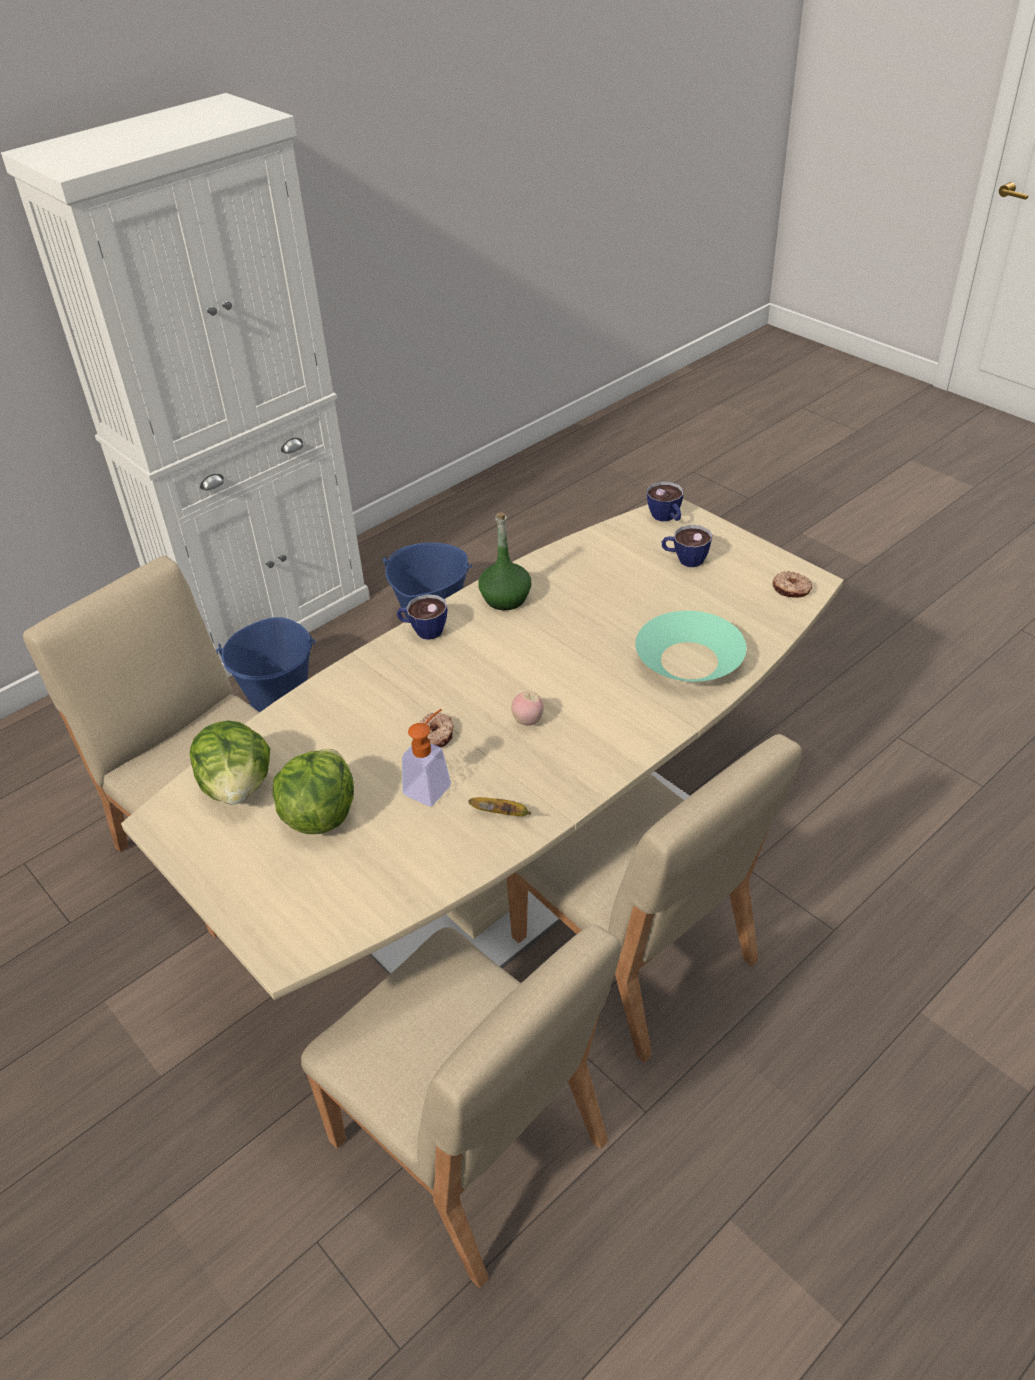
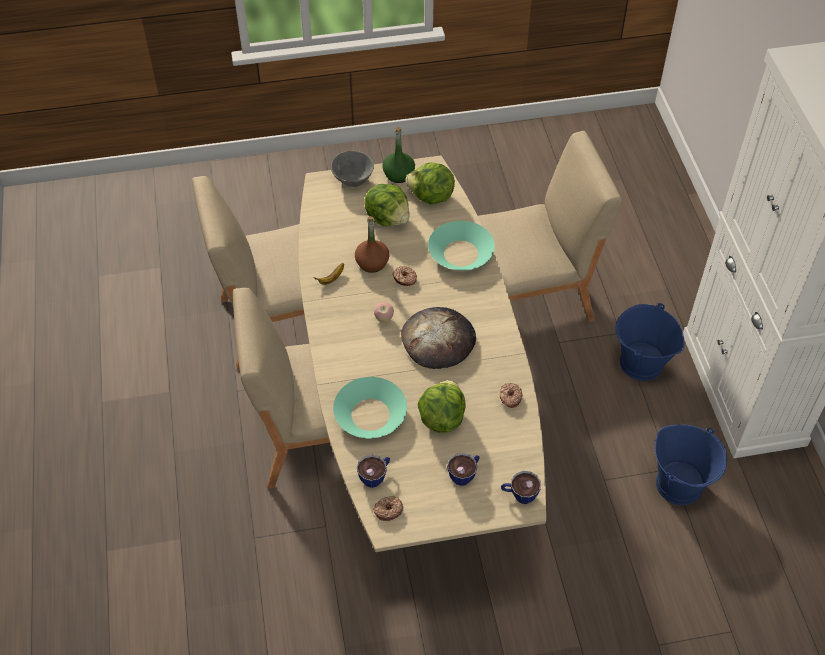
camera: 120 degrees right, 10 degrees up
(255, 908) = (352, 181): none -> grey bowl
(342, 703) = (461, 253): none -> turquoise bowl
(423, 630) = (496, 310): cup -> cup (375, 476)
(432, 785) = (372, 263): soap dispenser -> brown bottle
(505, 598) = (496, 361): green bottle -> green bottle (399, 174)
(518, 656) = (438, 340): none -> bread
(549, 569) = (510, 397): none -> donut
(632, 604) = (441, 418): none -> lettuce

